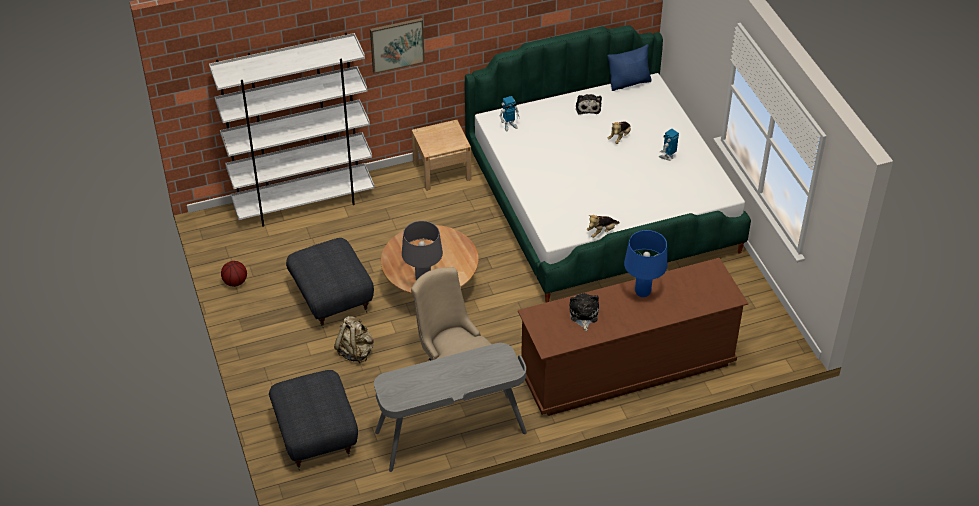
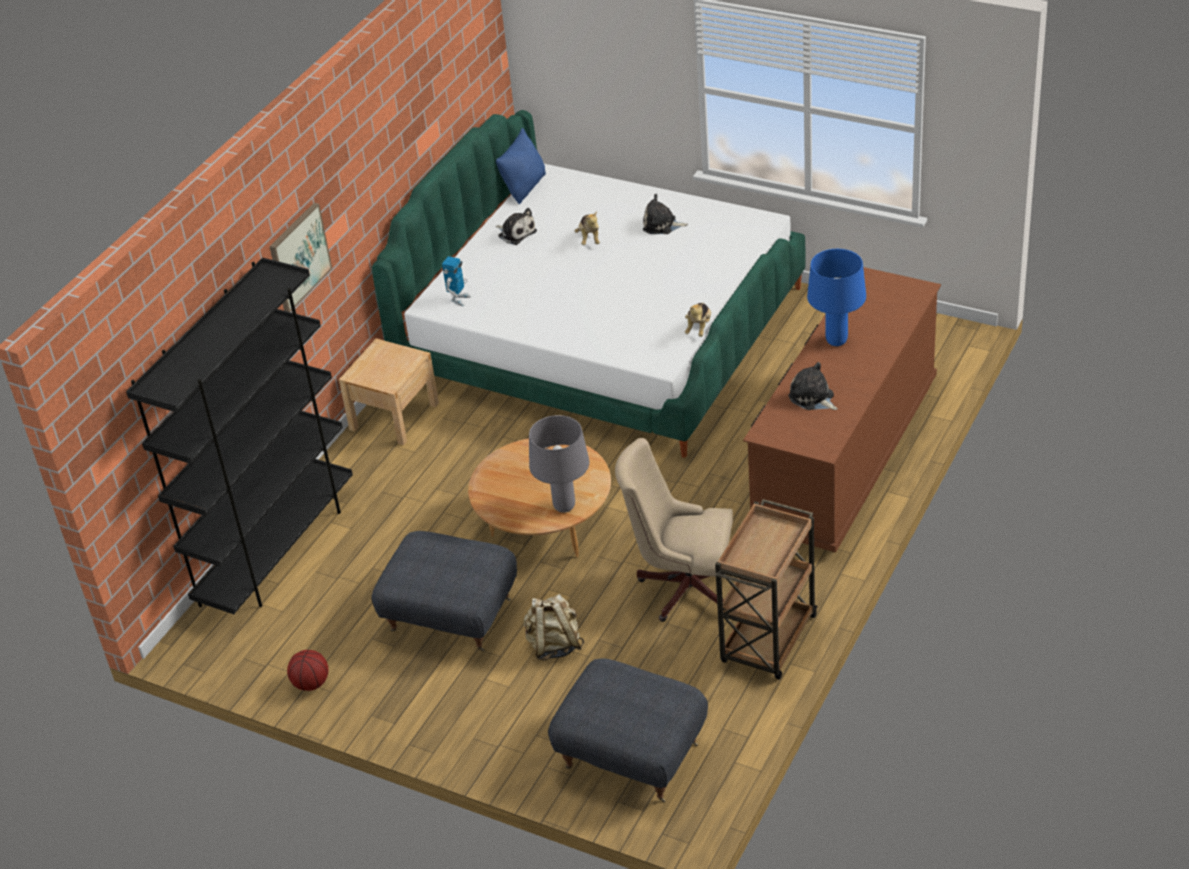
camera: 40 degrees left, 5 degrees down
(304, 202) = (277, 550): white bookcase -> black bookcase
(451, 433) = (768, 641): grey desk -> brown cart
(667, 157) = (662, 225): toy robot -> plush toy

